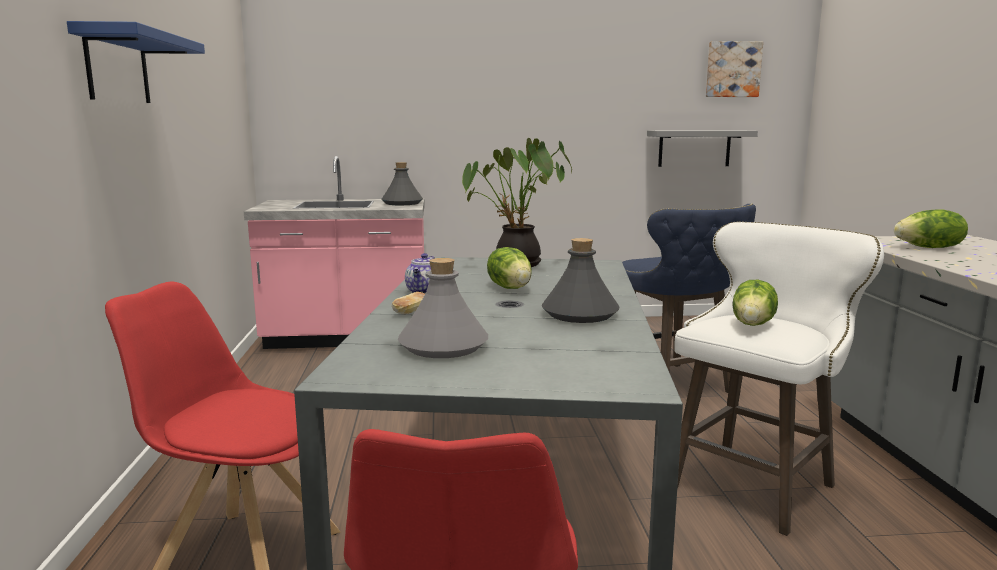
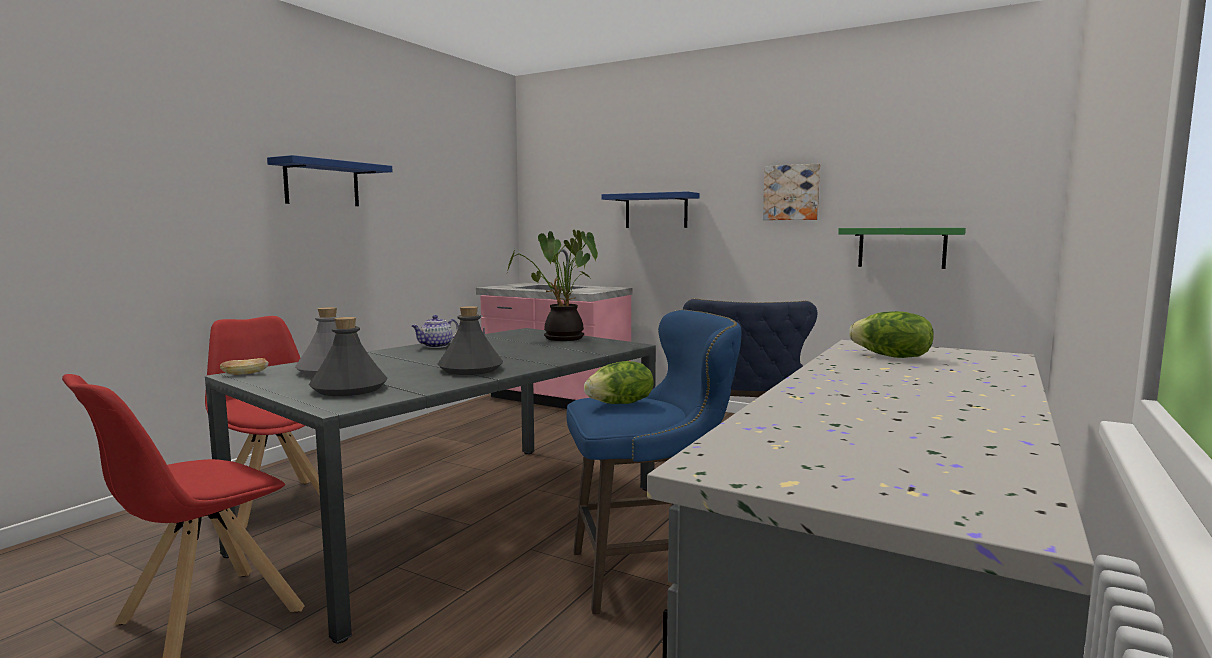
camera: 35 degrees right, 5 degrees down
(402, 203) = (597, 289): grey bottle -> grey bottle (349, 389)
(410, 312) = (386, 354): bread -> bread (245, 374)
(448, 110) = (656, 211): none -> blue shelf
(511, 288) = (496, 350): lettuce -> none
(694, 148) = (901, 247): grey shelf -> green shelf
(732, 69) = (949, 159): picture -> picture (791, 192)
(755, 483) = (650, 573): white stool -> blue stool

